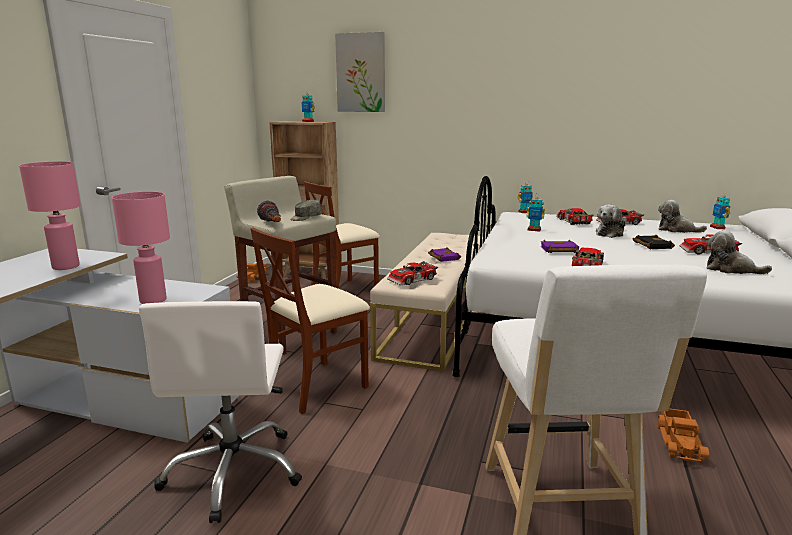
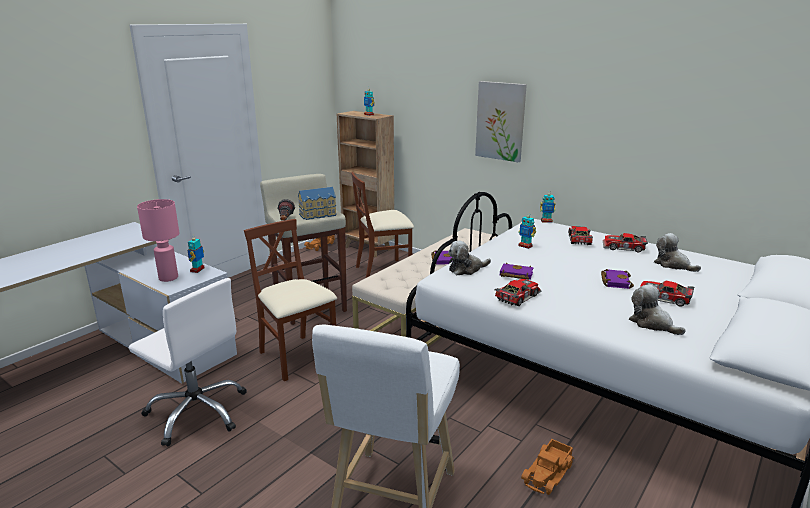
camera: 20 degrees right, 5 degrees up
(65, 267) = (124, 244): pink table lamp -> none
(234, 471) = (197, 412): white office chair -> white office chair turned 75 degrees counterclockwise
(305, 218) = (318, 215): grey cap -> toy house
(317, 386) = (297, 357): brown chair -> brown chair turned 75 degrees clockwise
(361, 73) = (416, 72): picture -> picture (500, 121)
(413, 280) = (391, 281): toy car -> none
(610, 233) = (595, 260): plush toy -> plush toy (466, 269)
(650, 245) = (614, 281): black book -> purple book
(717, 227) = (725, 267): toy robot -> toy robot (197, 270)

